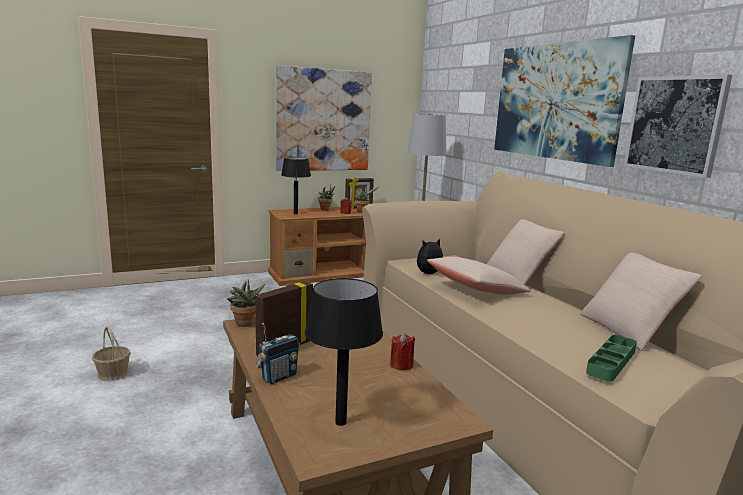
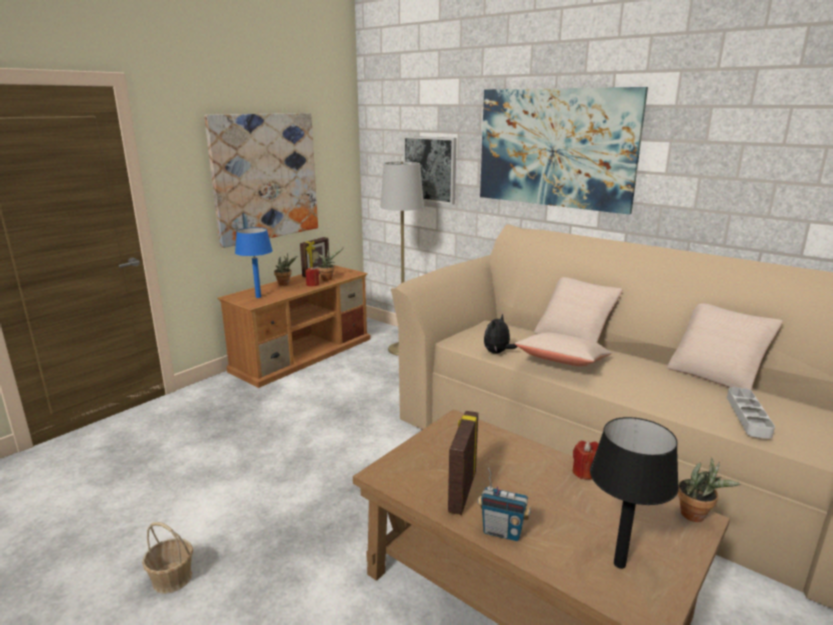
camera: 25 degrees left, 5 degrees up
(245, 324) = (384, 474): potted plant -> potted plant (696, 516)
(279, 377) = (502, 532): radio -> radio turned 90 degrees clockwise
(296, 213) = (258, 297): black table lamp -> blue table lamp
(611, 362) = (748, 416): green tray -> grey tray
(675, 124) = (697, 174): picture -> picture (430, 169)

